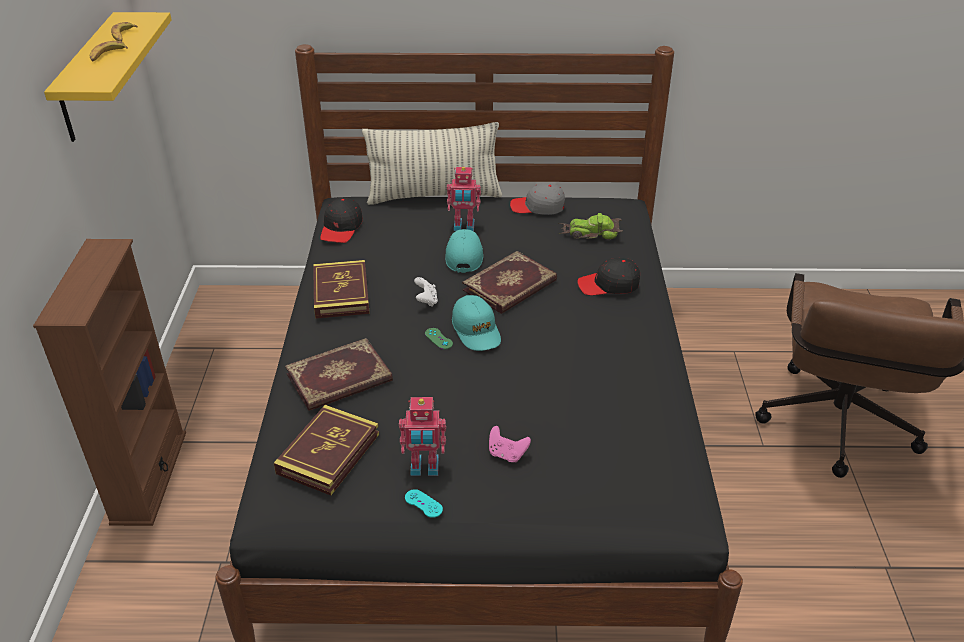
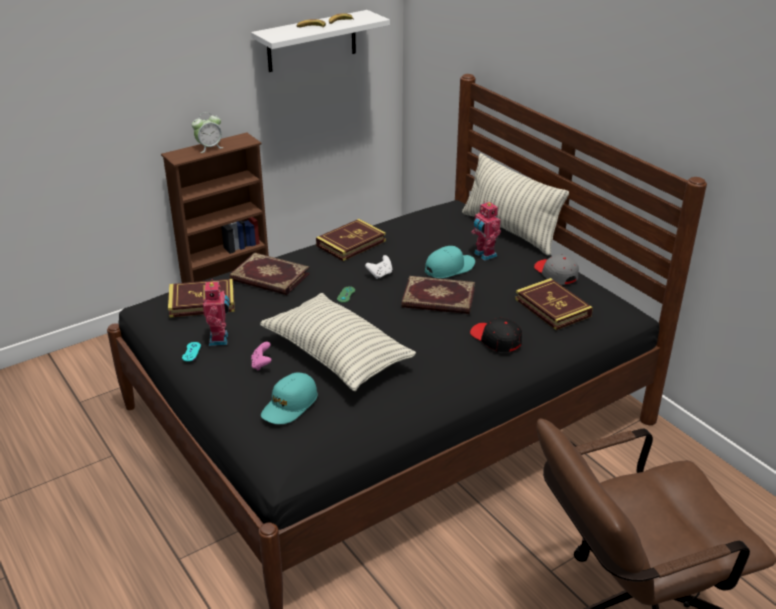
camera: 55 degrees right, 5 degrees down
(84, 280) = (209, 148): none -> alarm clock
(89, 78) = (312, 41): yellow shelf -> white shelf
(341, 228) = (420, 215): black cap -> none
(424, 468) = (220, 339): toy robot -> toy robot turned 150 degrees counterclockwise
(476, 330) = (371, 305): turquoise cap -> turquoise cap (289, 405)
(544, 392) = (337, 356): none -> pillow
(590, 233) = (552, 307): toy car -> book

